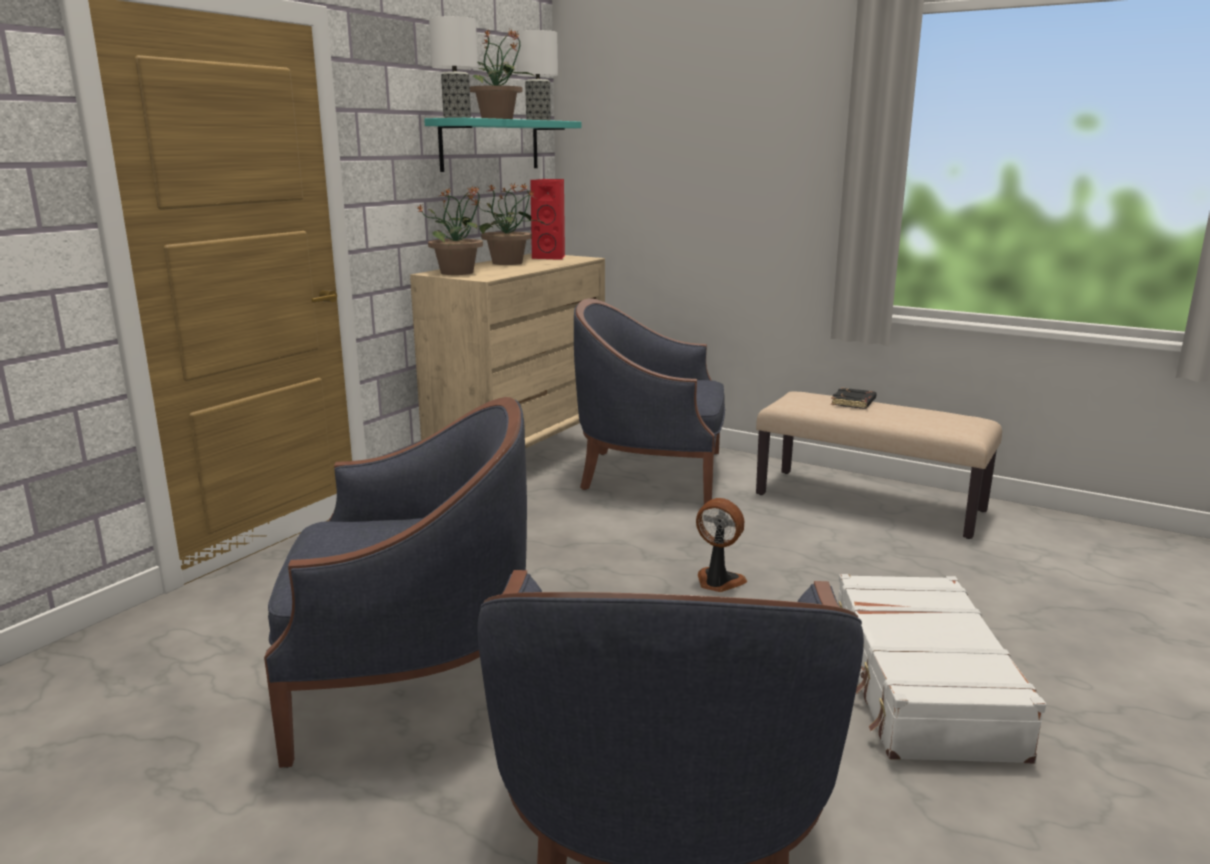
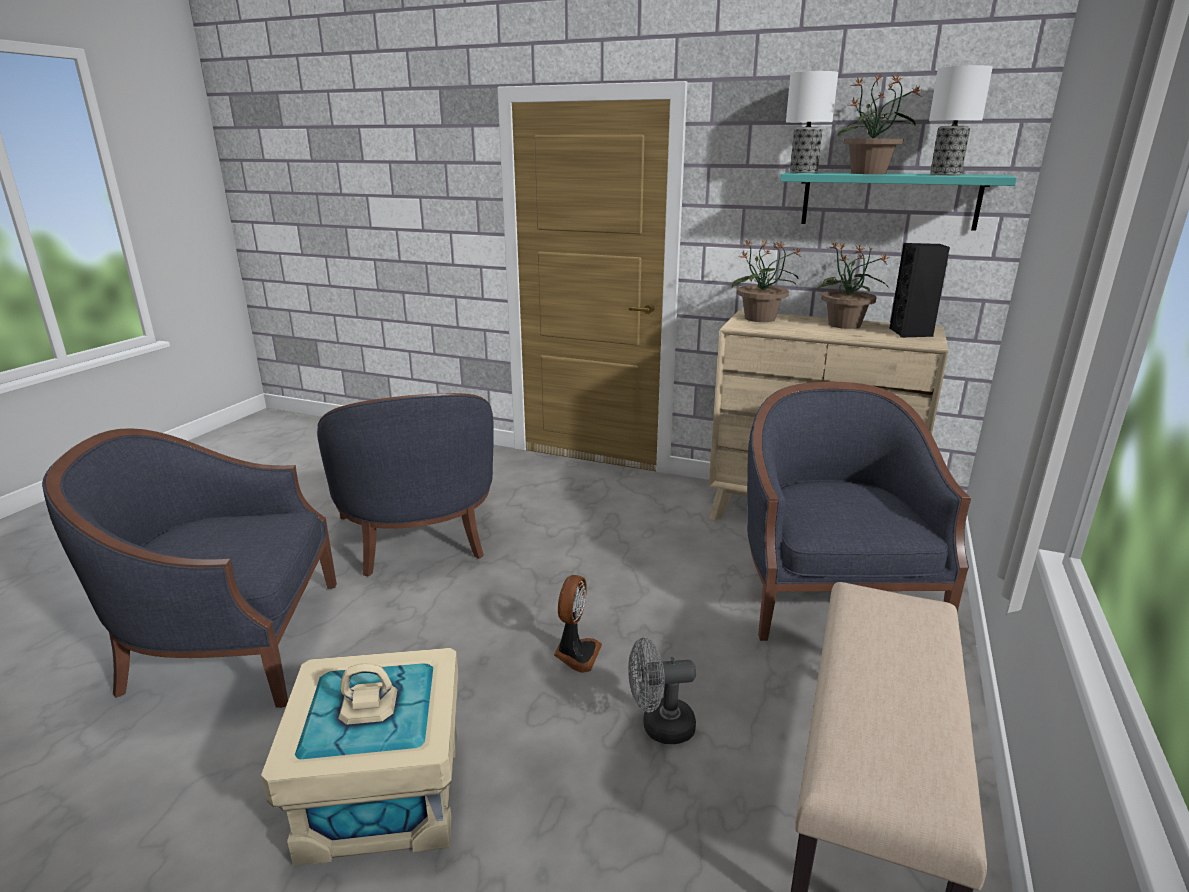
camera: 80 degrees right, 5 degrees up
(551, 257) = (911, 333): red speaker -> black speaker
(815, 556) = (659, 726): none -> grey fan
(854, 403) = (912, 653): black book -> none
(920, 686) = (382, 794): white suitcase -> beige storage box

